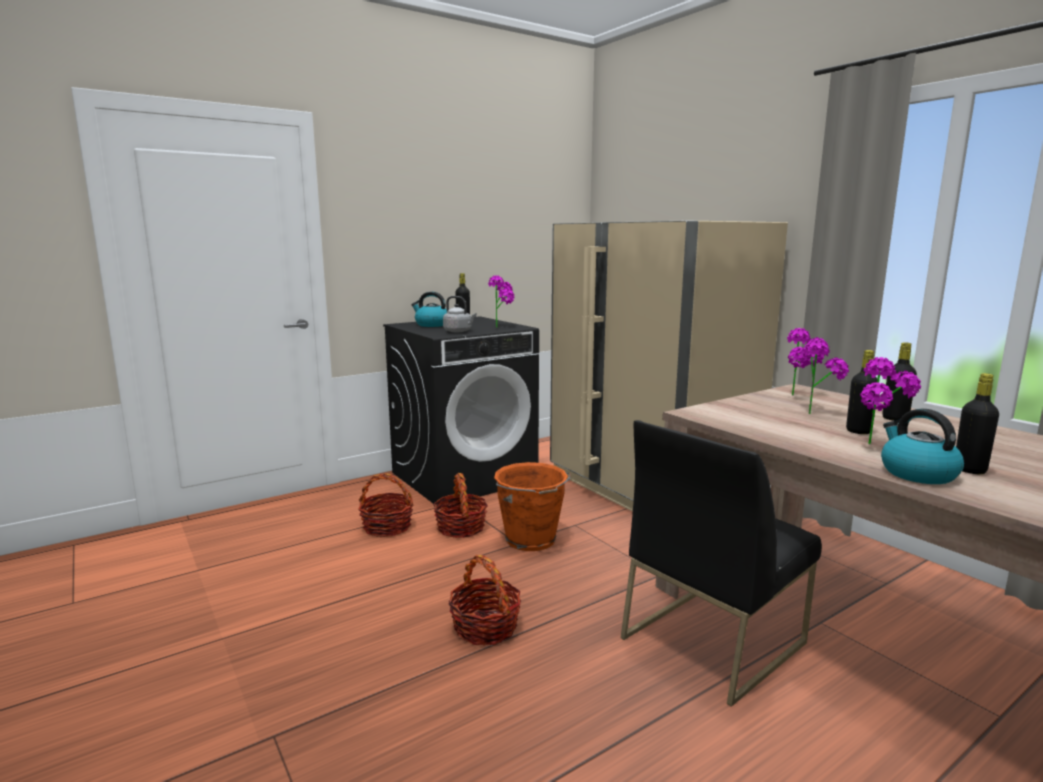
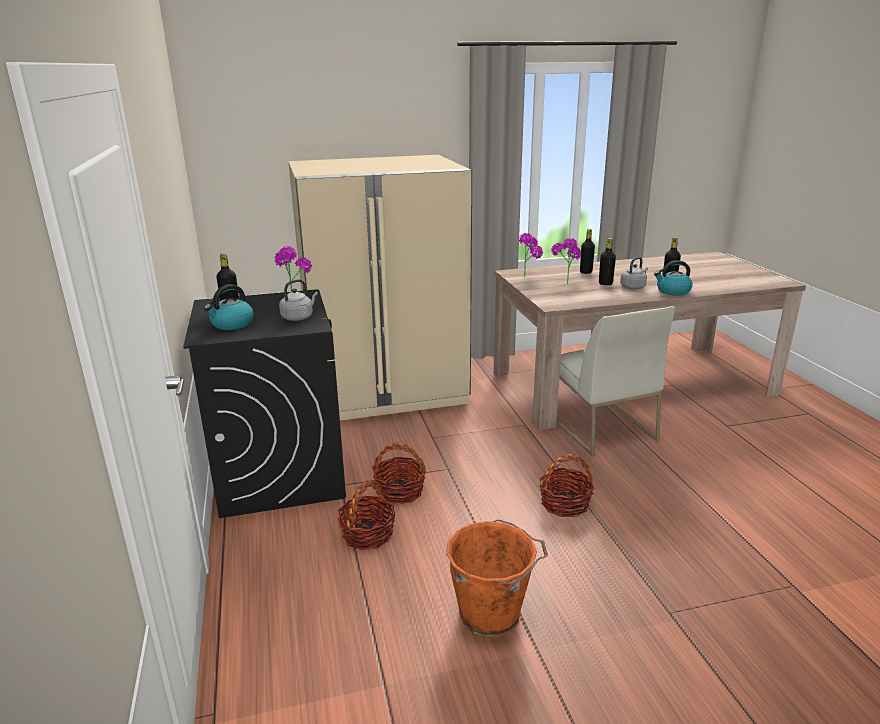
camera: 70 degrees left, 10 degrees up
(531, 540) = (447, 461): orange bucket -> orange bucket (492, 615)
(712, 639) = (601, 428): black chair -> white chair
(879, 447) = (633, 287): potted plant -> grey kettle

